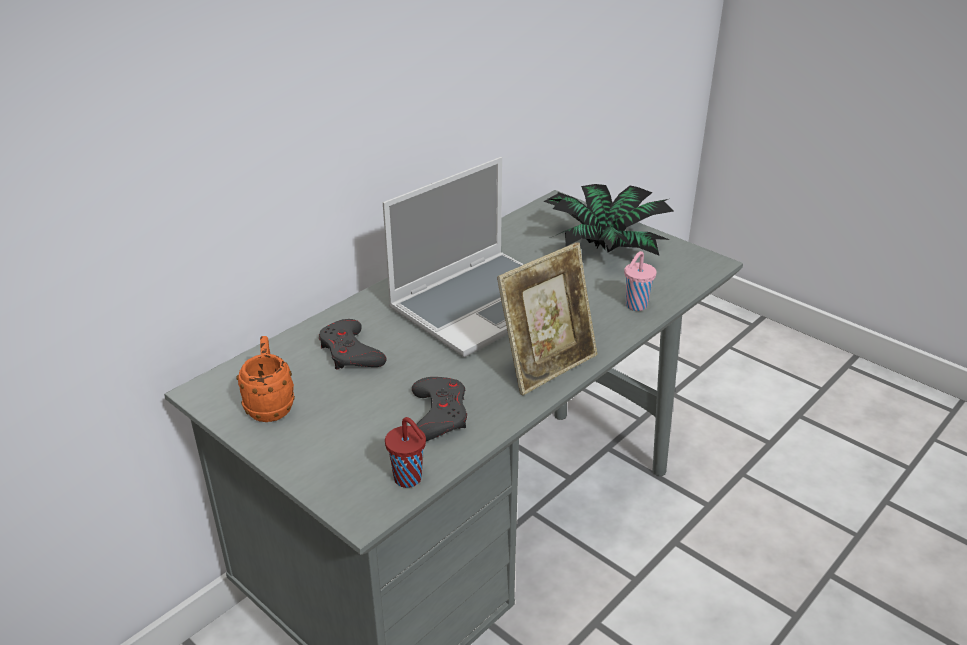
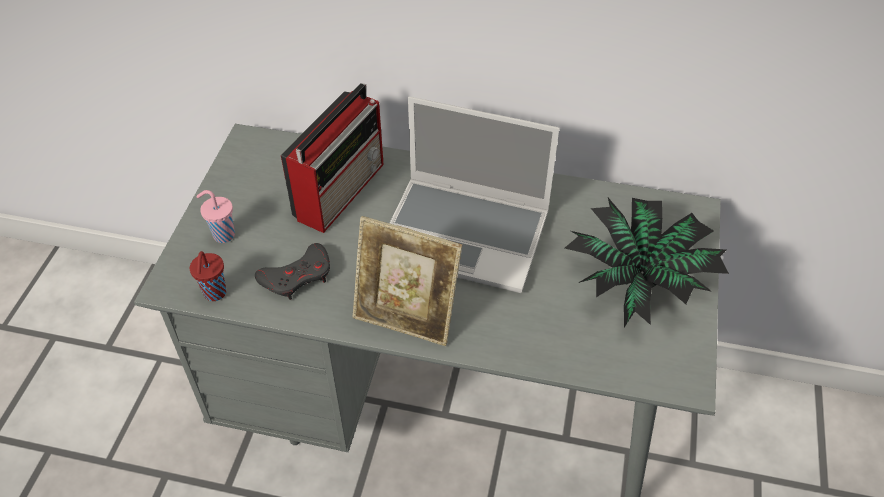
camera: 60 degrees right, 15 degrees up
(270, 404) = (253, 180): orange mug -> none
(350, 352) = (341, 189): grey game controller -> radio
(635, 306) = (549, 345): pink cup -> pink cup (222, 235)

